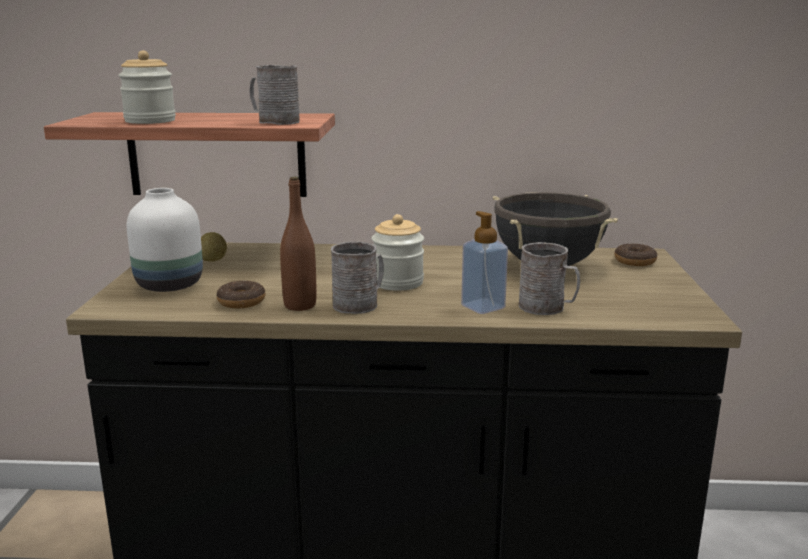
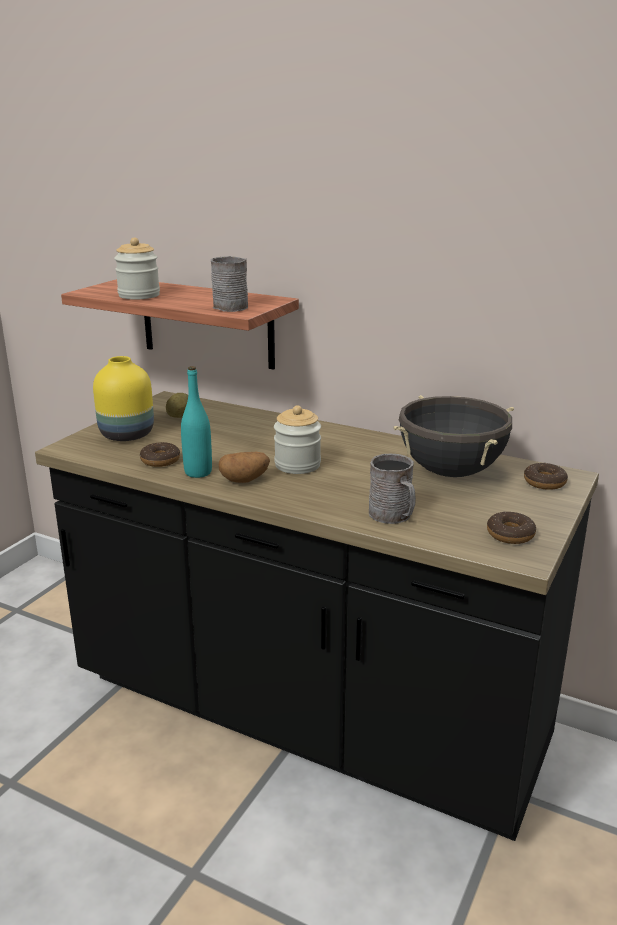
camera: 25 degrees right, 5 degrees up
(168, 286) = (125, 435): white vase -> yellow vase
(300, 305) = (198, 472): brown bottle -> turquoise bottle
(360, 304) = (244, 480): grey mug -> potato
(483, 307) = (339, 503): soap dispenser -> none
(665, 303) = (510, 534): none -> donut

